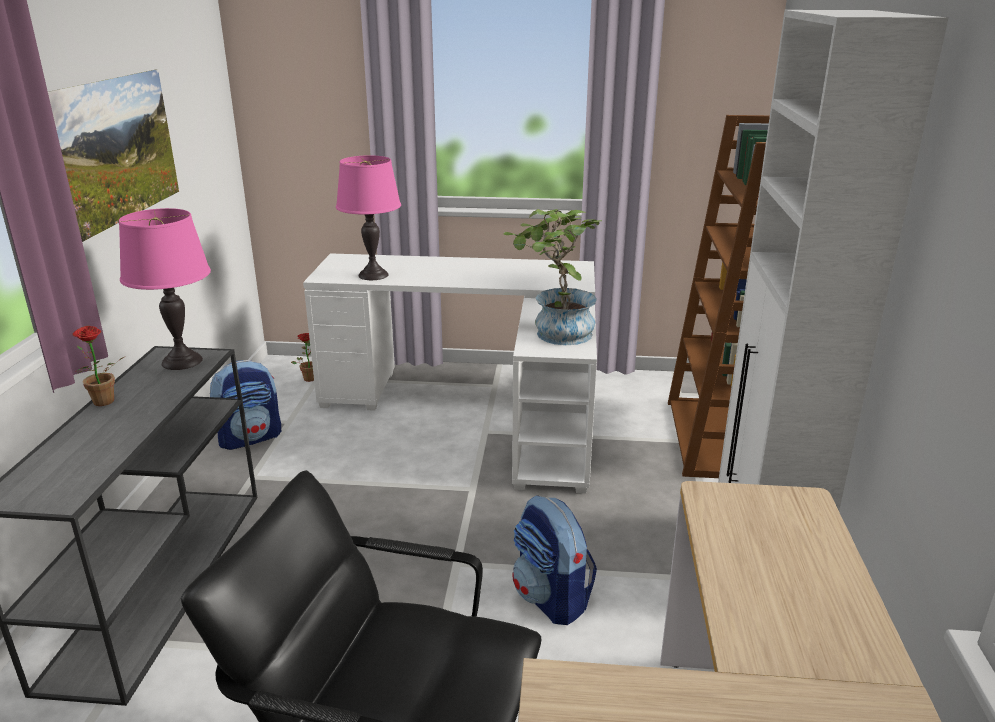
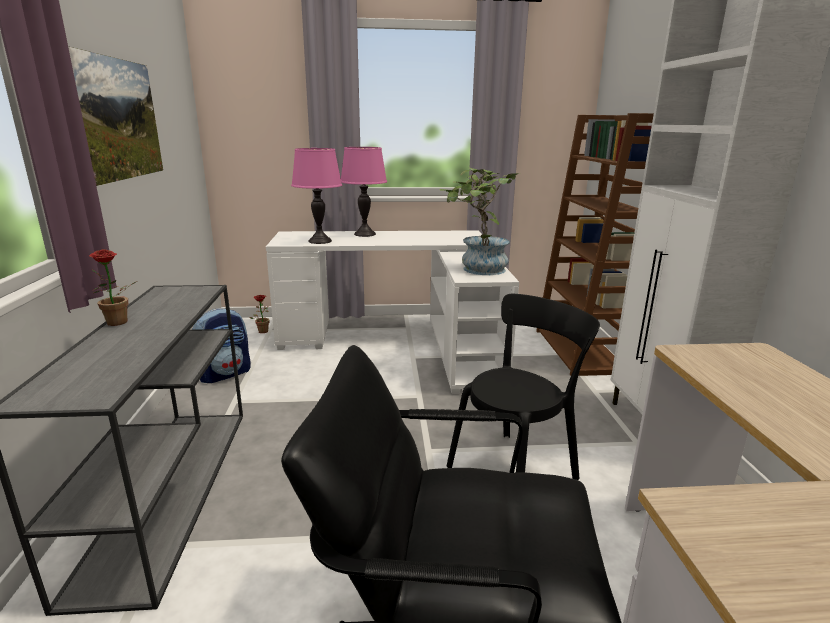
camera: 10 degrees left, 5 degrees down
(182, 361) = (183, 294): pink table lamp -> pink table lamp (365, 234)
(551, 598) = (515, 469): backpack -> black chair

